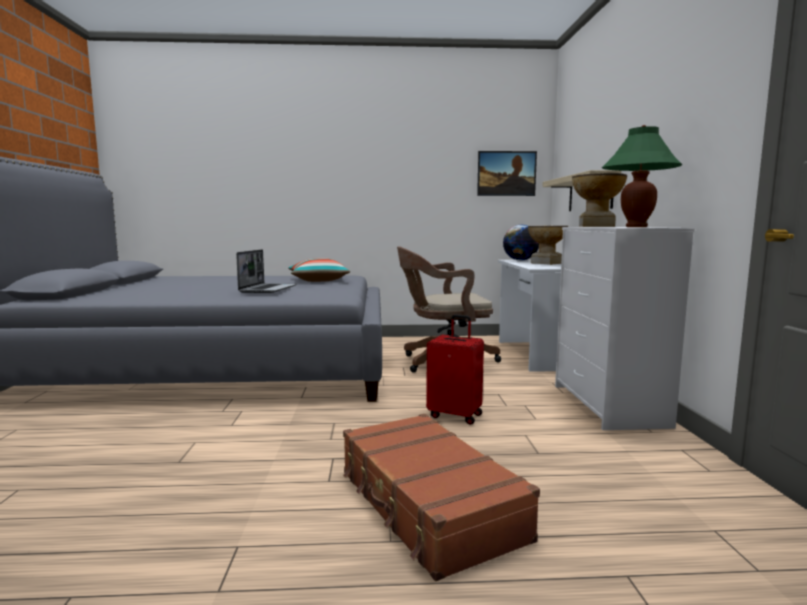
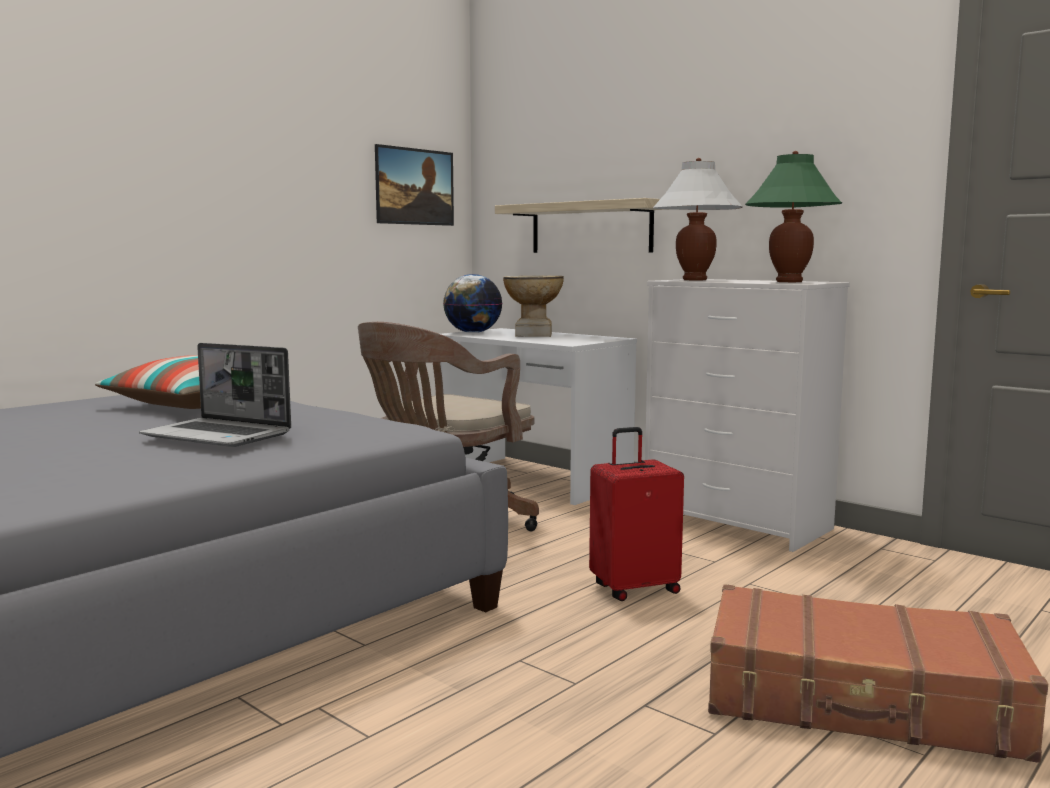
camera: 45 degrees left, 0 degrees up
(268, 289) = (219, 435): laptop -> laptop turned 150 degrees clockwise
(596, 226) = (694, 280): vase -> white table lamp

